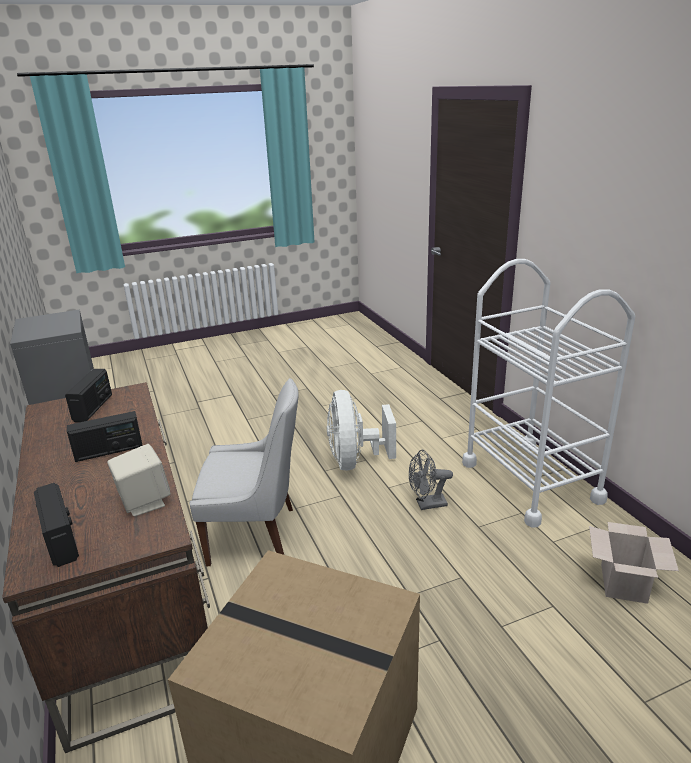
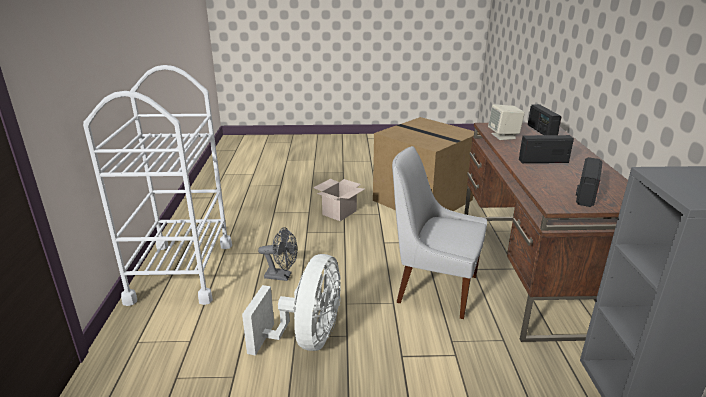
camera: 160 degrees left, 0 degrees up
(624, 584) = (226, 211): cardboard box -> cardboard box (339, 212)

